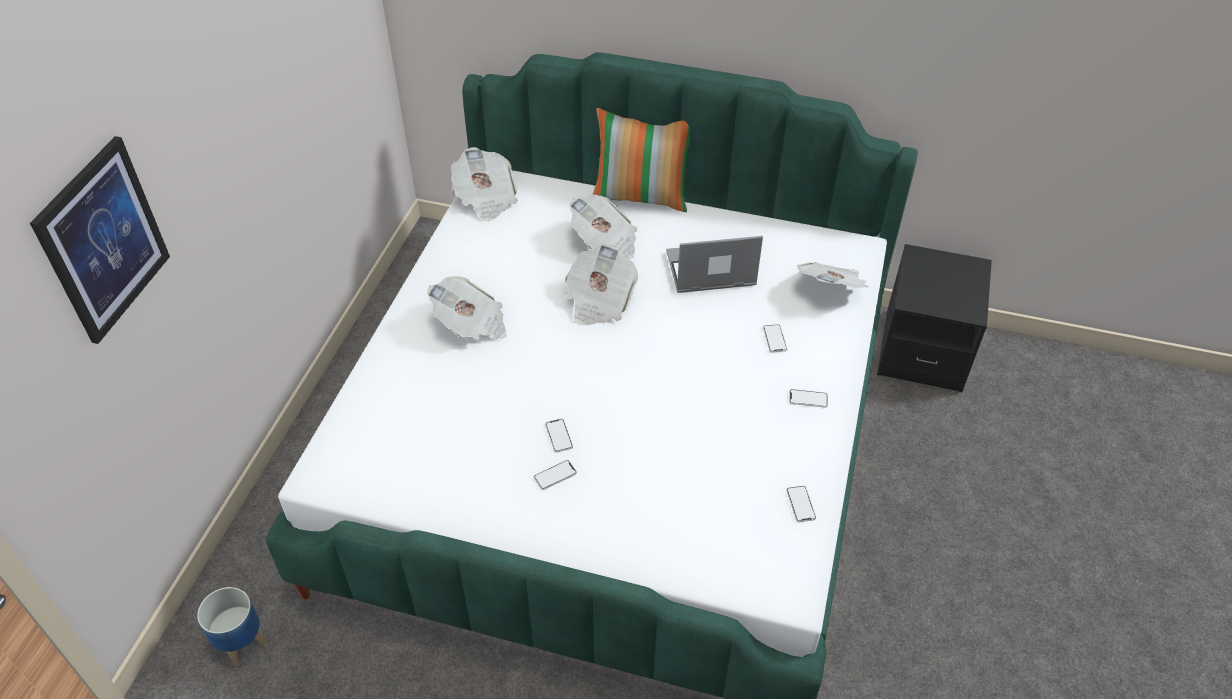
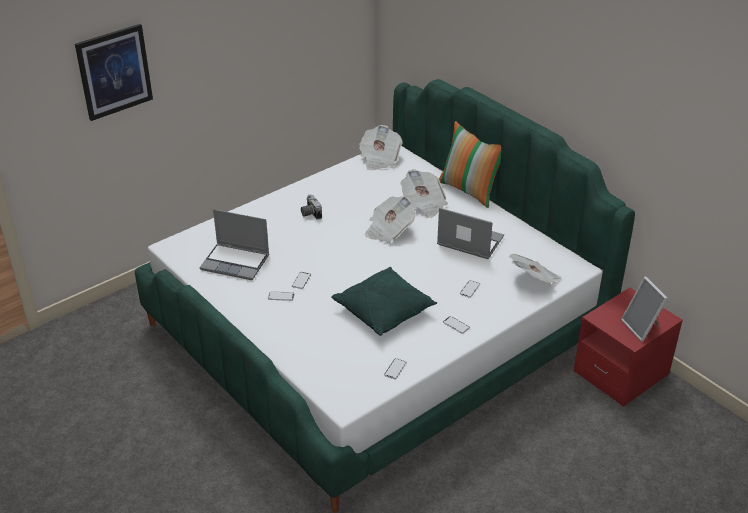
camera: 35 degrees right, 10 degrees down
(241, 642) = (107, 329): planter -> none
(441, 454) = (236, 262): none -> laptop
(471, 324) = (310, 213): newspaper -> camera
(706, 425) = (384, 311): none -> green pillow
(922, 351) = (621, 373): black nightstand -> red nightstand
(965, 291) = (642, 327): none -> picture frame

